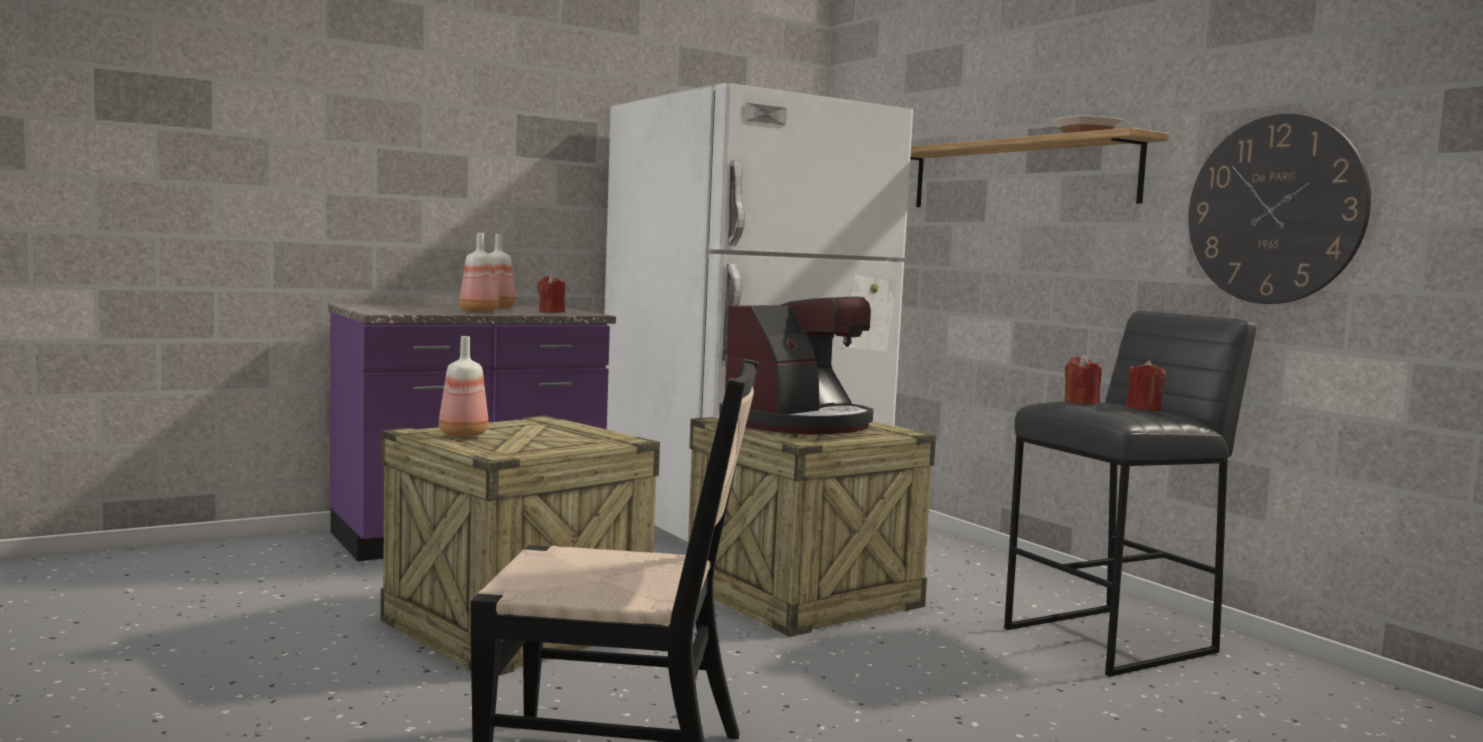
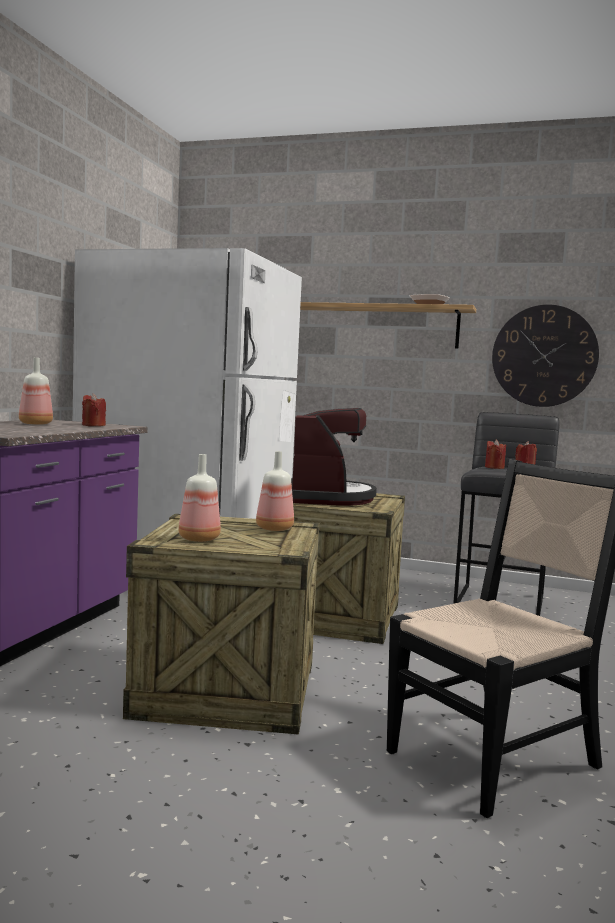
camera: 40 degrees left, 0 degrees up
(477, 312) = (56, 429): bottle -> bottle (273, 529)

